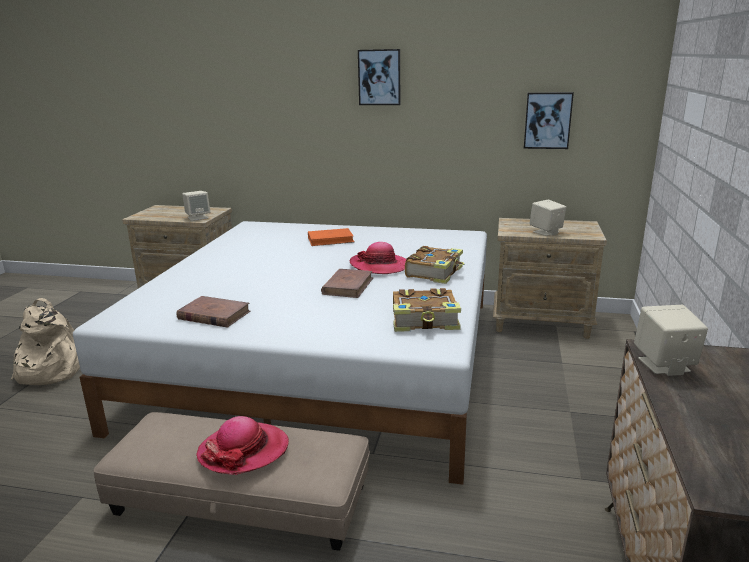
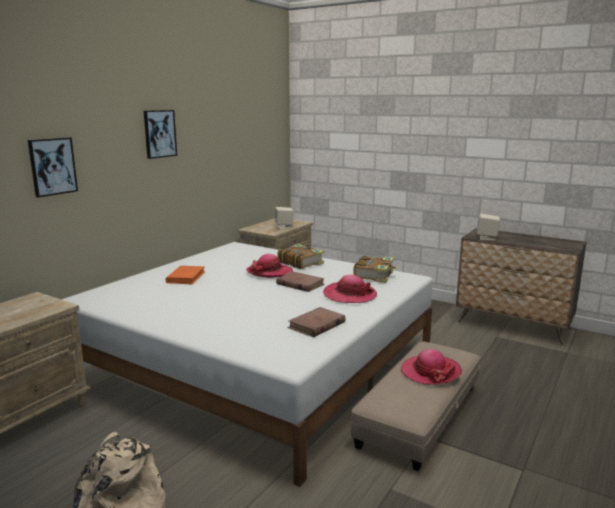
camera: 70 degrees left, 5 degrees down
(198, 217) = (51, 306): beige speaker -> none
(326, 317) = (349, 295): none -> hat
(547, 120) = (250, 157): picture -> picture (52, 166)

